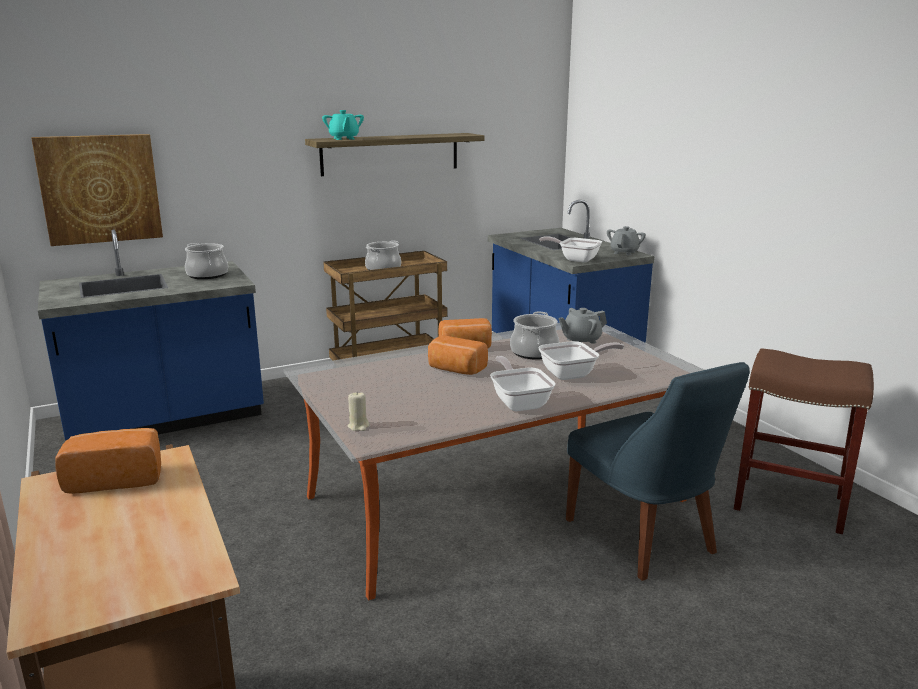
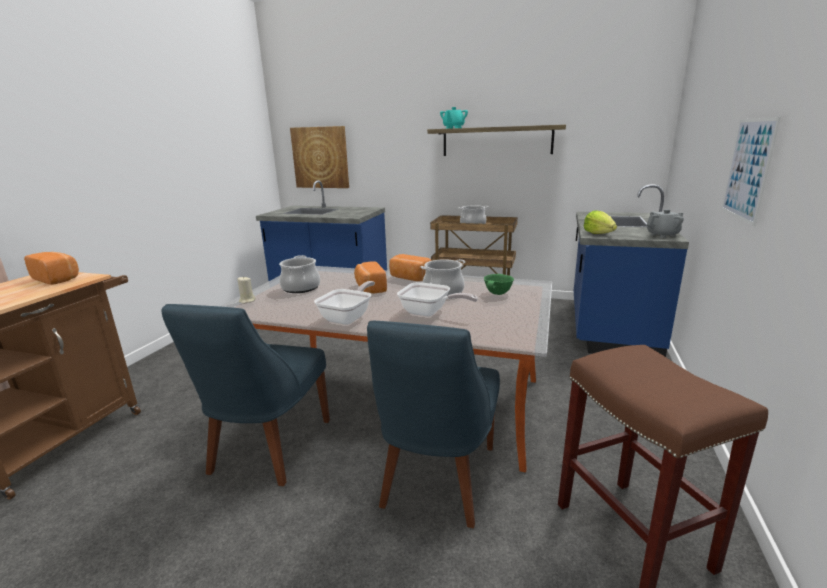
camera: 45 degrees right, 0 degrees up
(207, 275) = (353, 211): cooking pot -> cooking pot (300, 288)
(466, 603) = (268, 449): none -> blue chair
(575, 259) = (598, 233): frying pan -> lettuce
(581, 340) = (498, 293): grey teapot -> green bowl
(735, 192) = (747, 169): none -> picture

